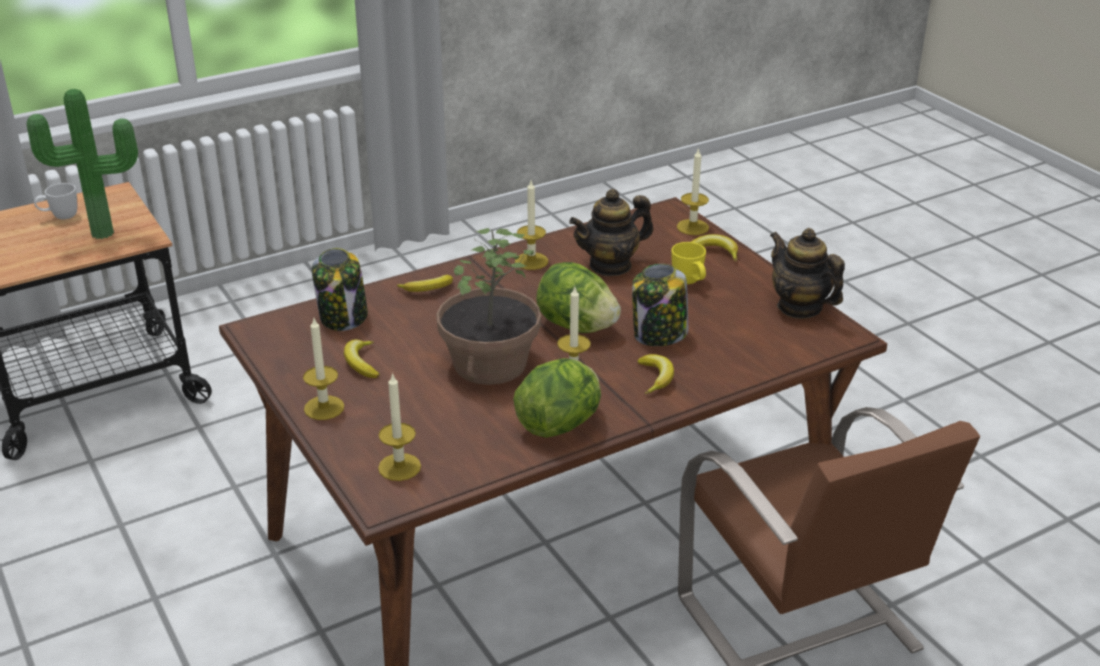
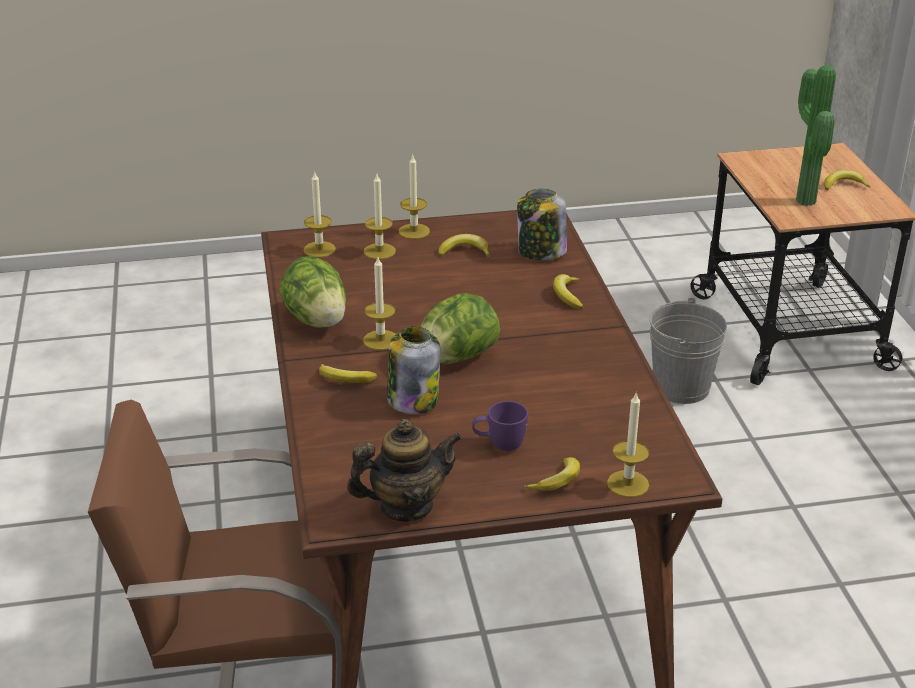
camera: 110 degrees right, 0 degrees up
(60, 217) = (843, 185): white mug -> banana
(219, 446) = (681, 387): none -> grey bucket
(489, 363) = (426, 304): potted plant -> none
(531, 261) = (595, 358): candle -> candle (379, 251)
(610, 265) = (563, 403): teapot -> none
(690, 283) = (499, 445): yellow mug -> purple mug

